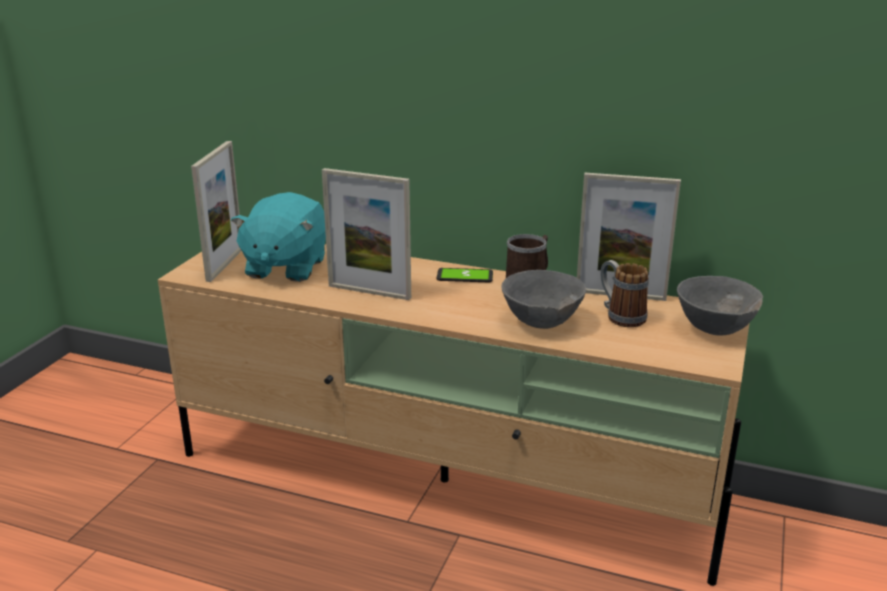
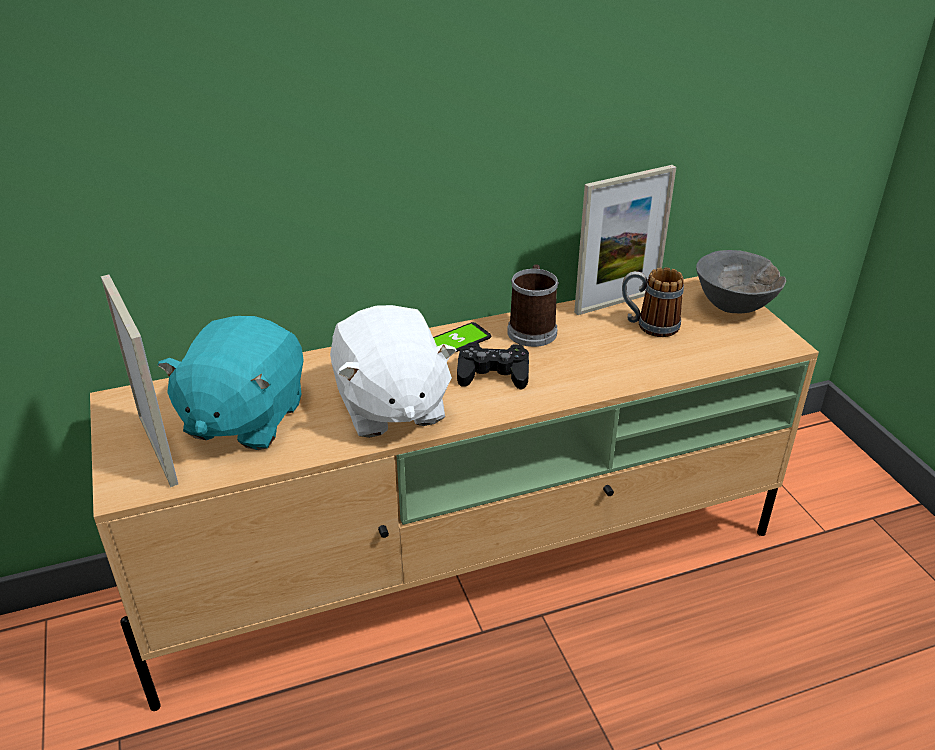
camera: 40 degrees left, 10 degrees up
(285, 267) = (244, 418): turquoise plush toy -> turquoise plush toy turned 45 degrees clockwise
(369, 292) = (390, 406): picture frame -> white plush toy
(459, 300) = (493, 374): none -> black game controller
(541, 324) = (603, 366): grey bowl -> none

